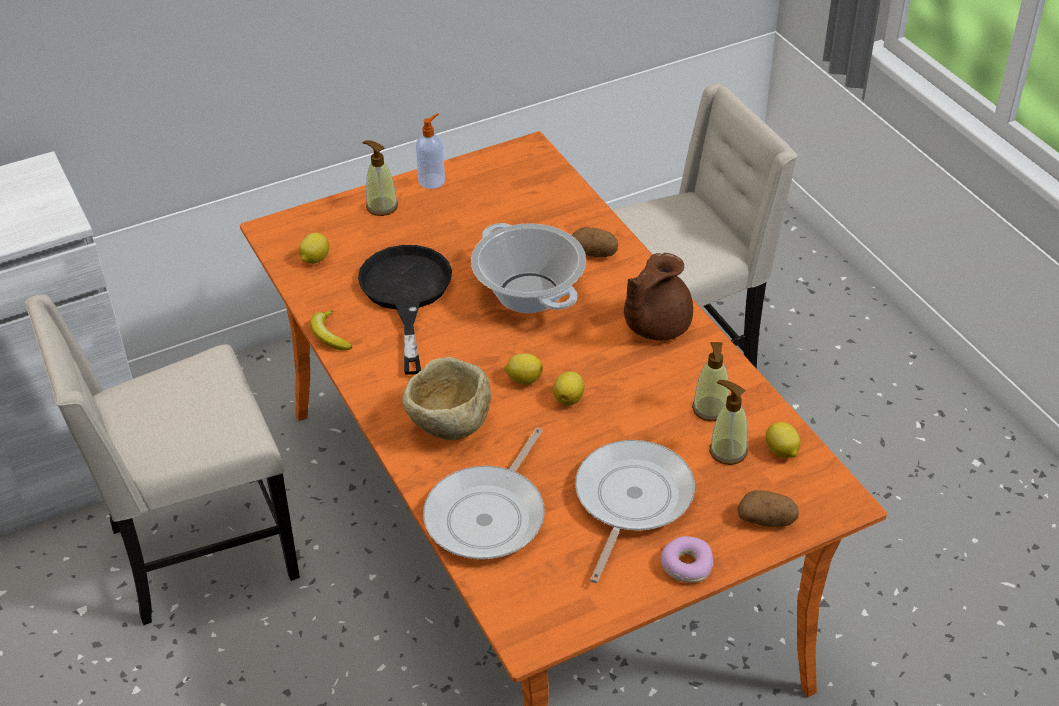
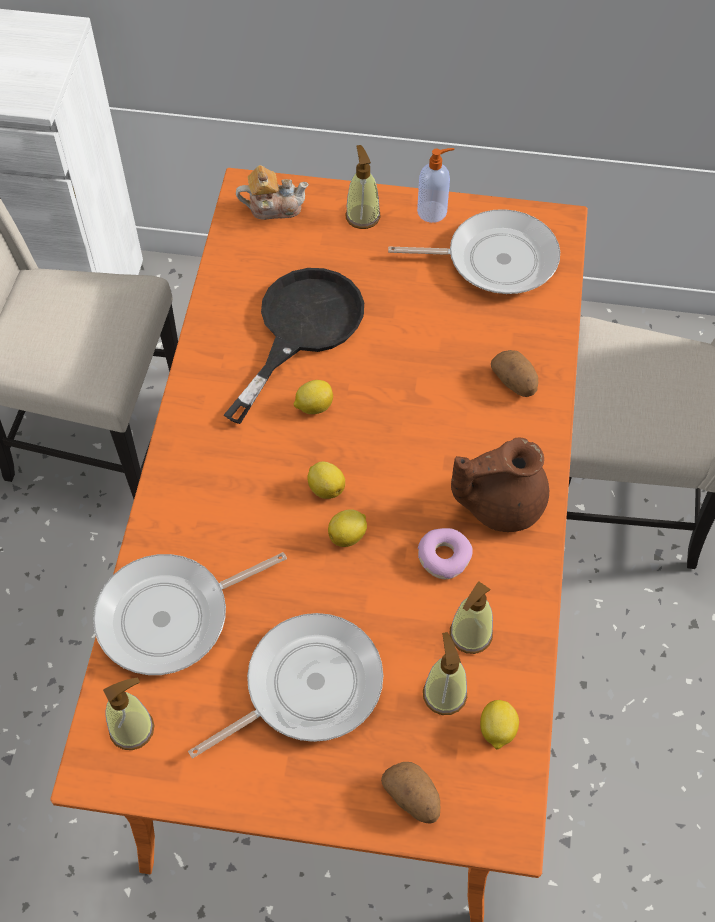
camera: 35 degrees right, 15 degrees up
(305, 231) = (274, 207): none -> teapot
(314, 259) = (256, 243): lemon -> lemon (313, 406)
(329, 335) = (200, 334): banana -> none
(449, 425) = (218, 496): beige bowl -> none
(506, 189) = (495, 259): none -> frying pan
(528, 294) = (412, 393): cooking pot -> none
(531, 597) = (132, 729): none -> soap dispenser
(686, 565) = (294, 794): donut -> donut (443, 557)

